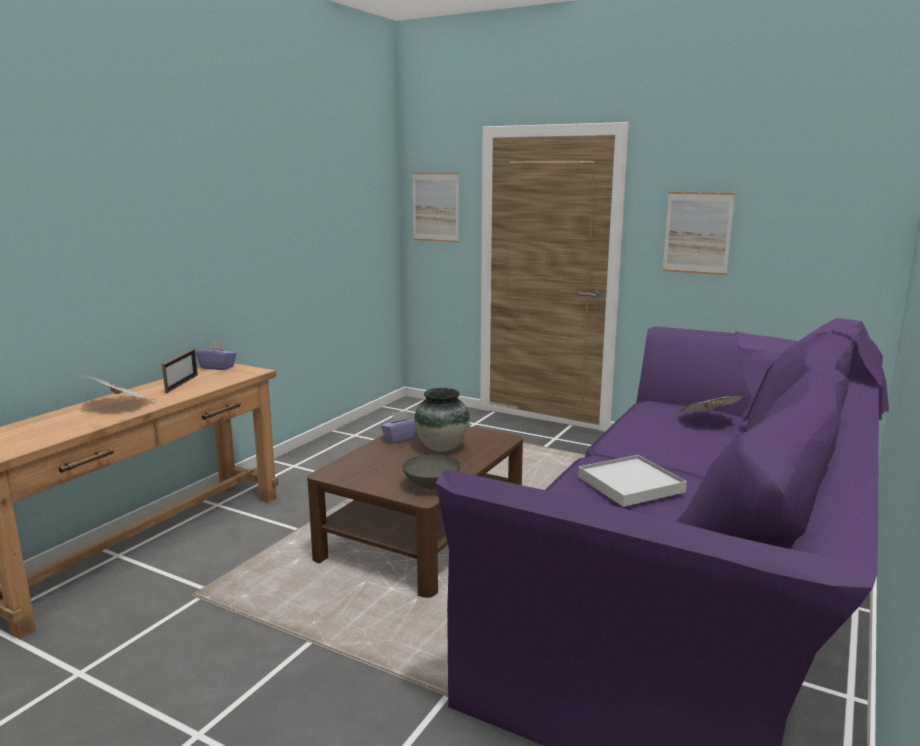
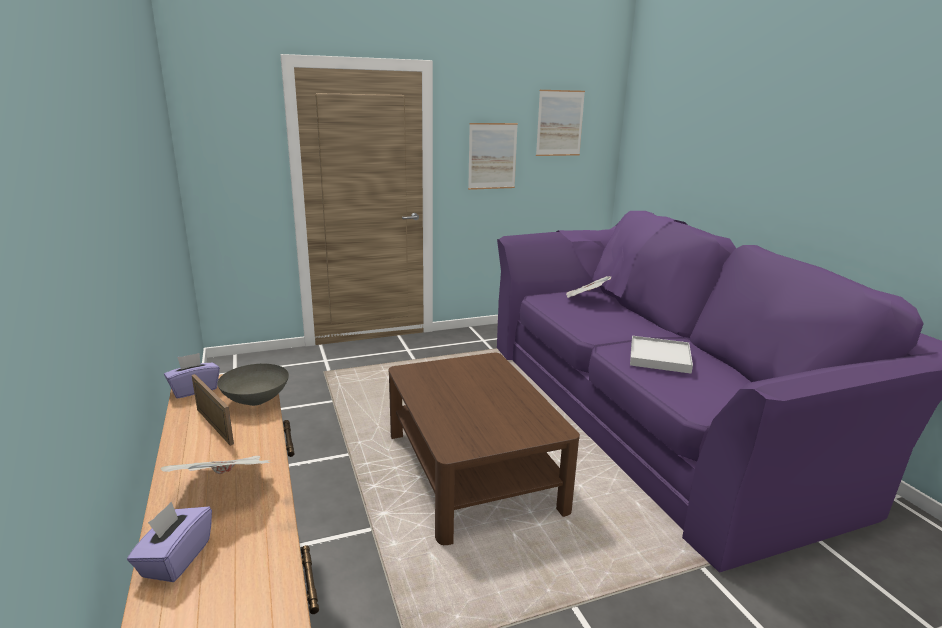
camera: 50 degrees left, 5 degrees up
(401, 438) = (426, 391): purple tissue box -> purple tissue box (175, 559)
(430, 486) = (540, 418): grey bowl -> grey bowl (255, 401)
(435, 207) = (227, 143): picture -> picture (560, 123)
(442, 448) = (473, 385): vase -> none

